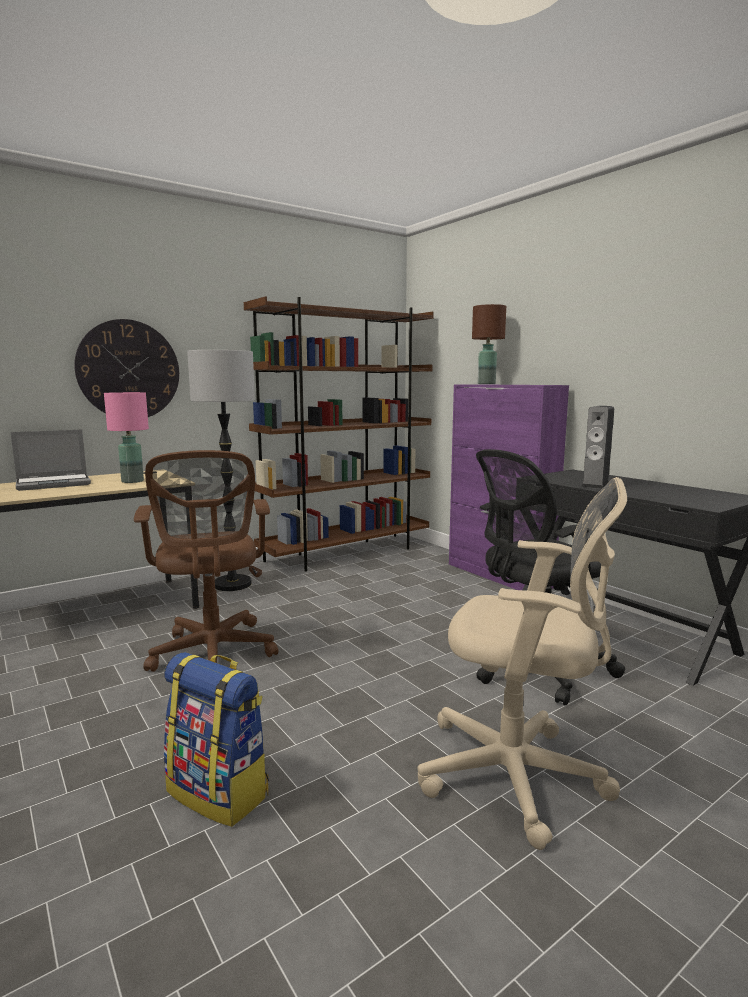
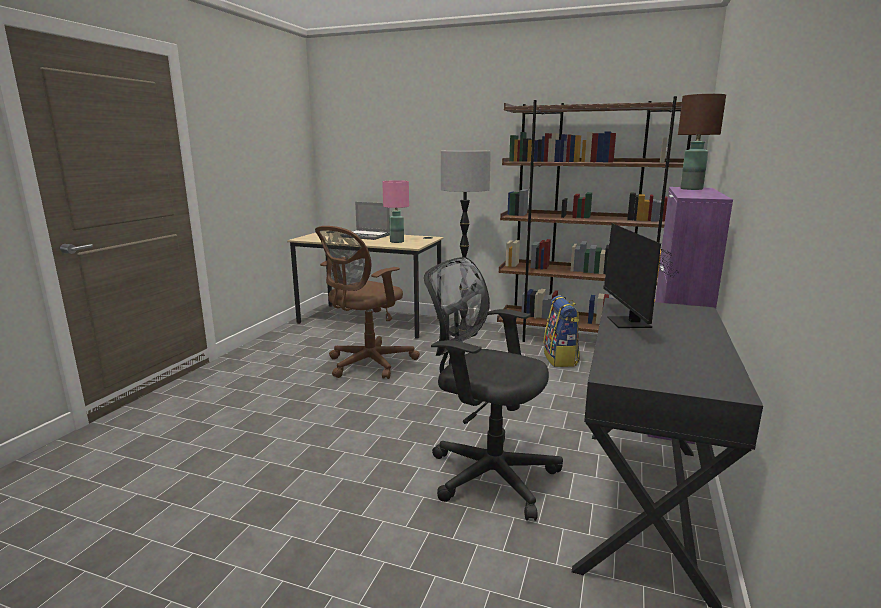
camera: 55 degrees right, 5 degrees up
(129, 370) = (426, 163): wall clock -> none
(220, 792) = (244, 417): backpack -> backpack (561, 359)
(519, 777) = (324, 502): beige office chair -> none
(595, 485) = (629, 324): speaker -> monitor

